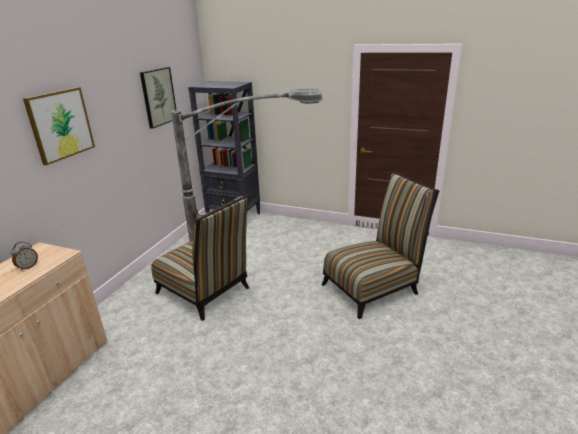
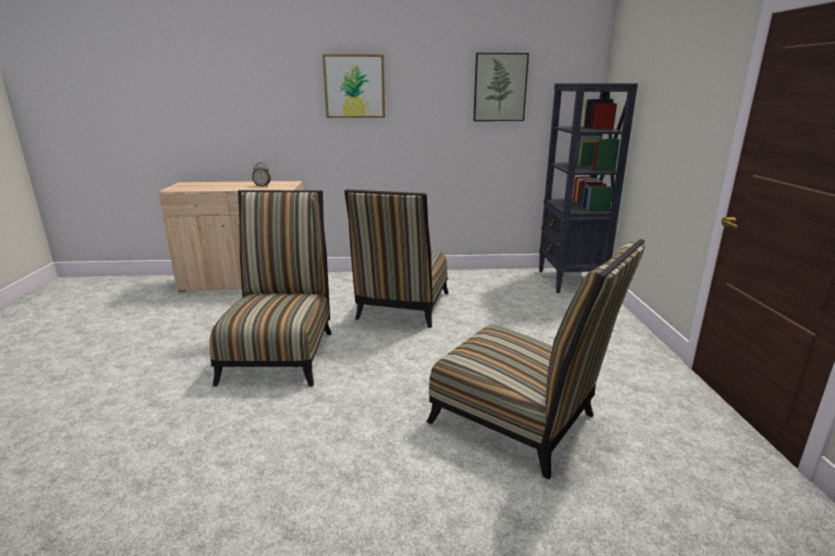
camera: 65 degrees right, 5 degrees down
(225, 374) = (280, 352): none -> chair
(253, 254) = (501, 312): floor lamp -> none

